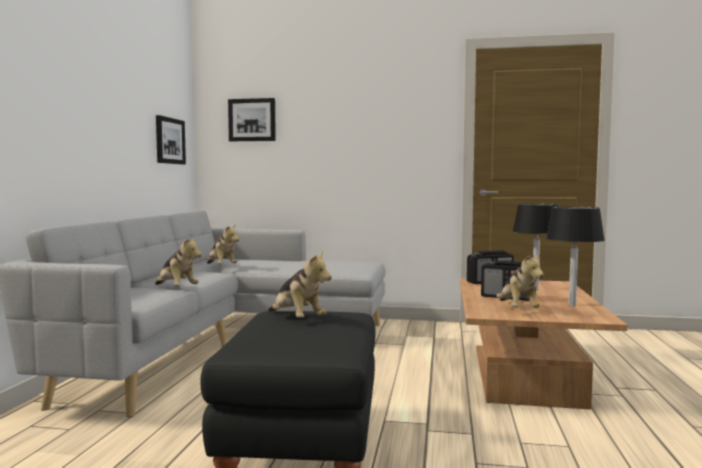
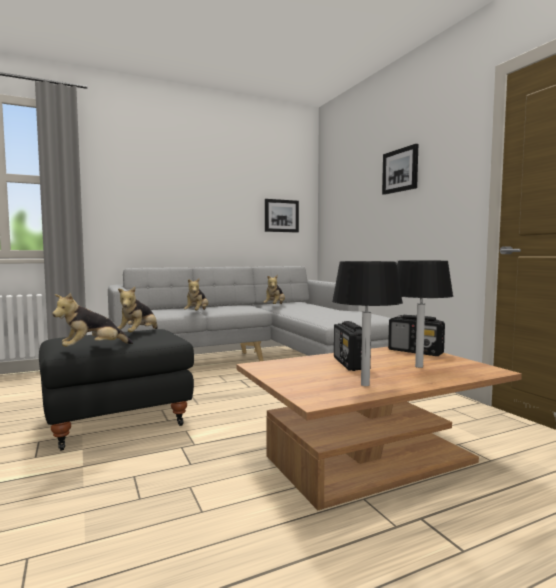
camera: 55 degrees right, 0 degrees up
(252, 120) = (342, 194): picture -> picture (400, 170)
(517, 309) = (300, 371): plush toy -> plush toy (92, 349)

